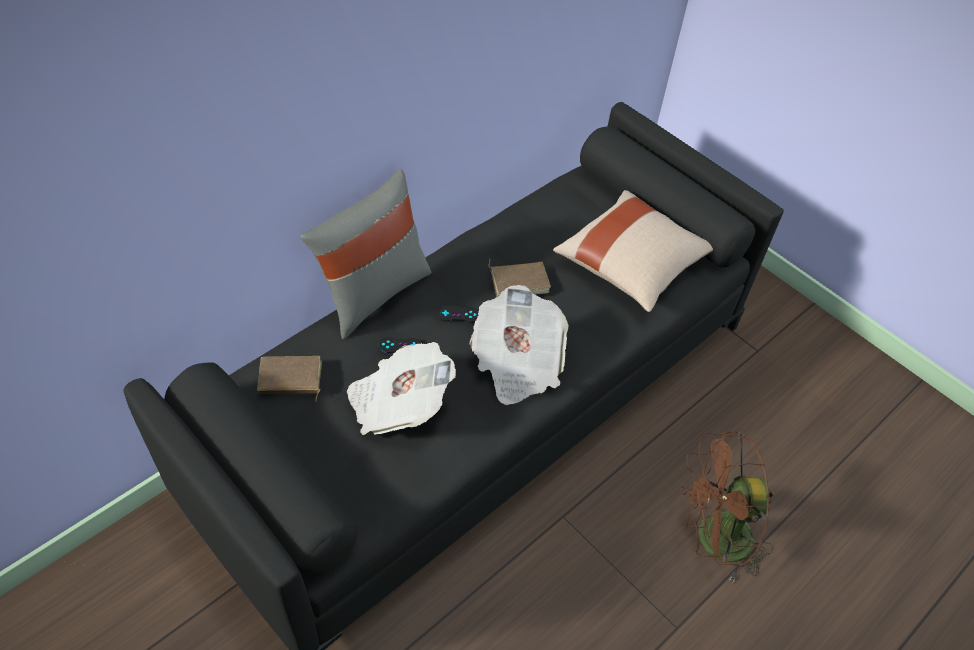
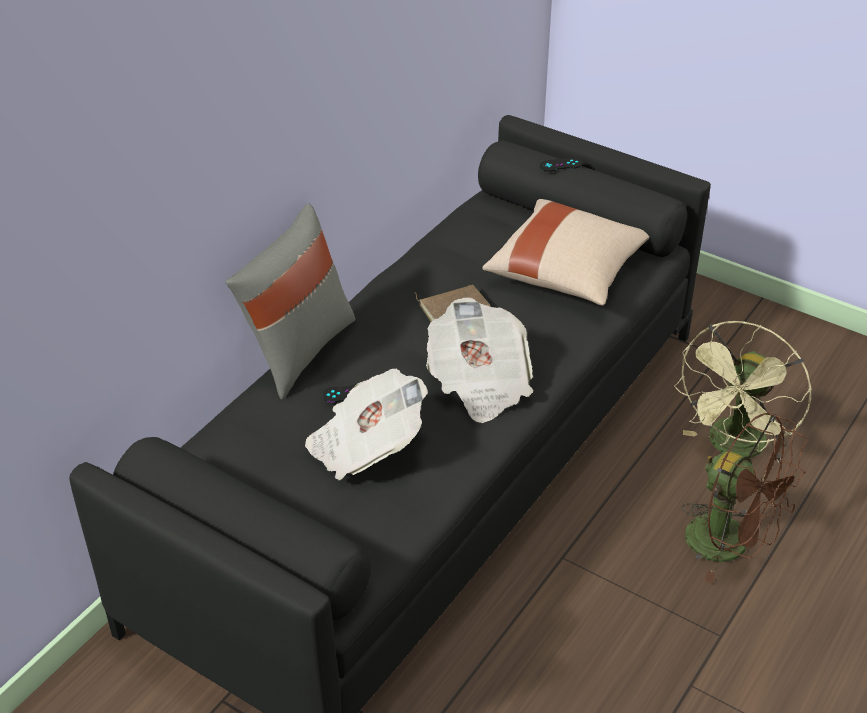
camera: 10 degrees left, 10 degrees down
(290, 379) = (237, 448): brown book -> none
(458, 314) = (399, 352): black game controller -> black game controller (560, 165)
(713, 540) = (731, 545): brown fan -> brown fan turned 120 degrees counterclockwise
(744, 446) = (734, 448): none -> green fan

